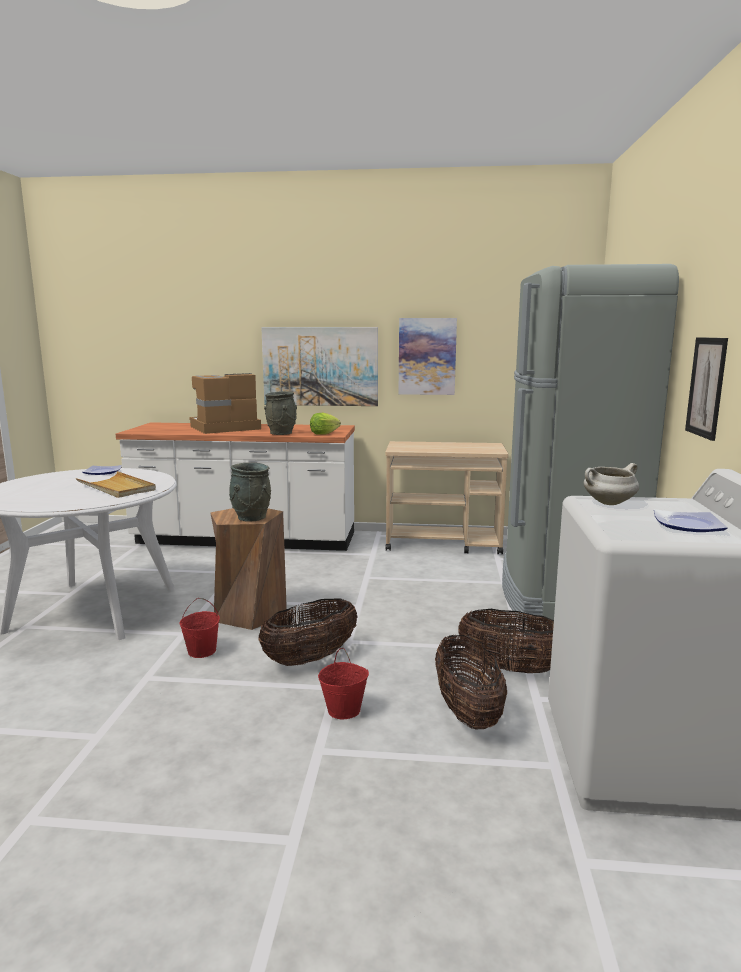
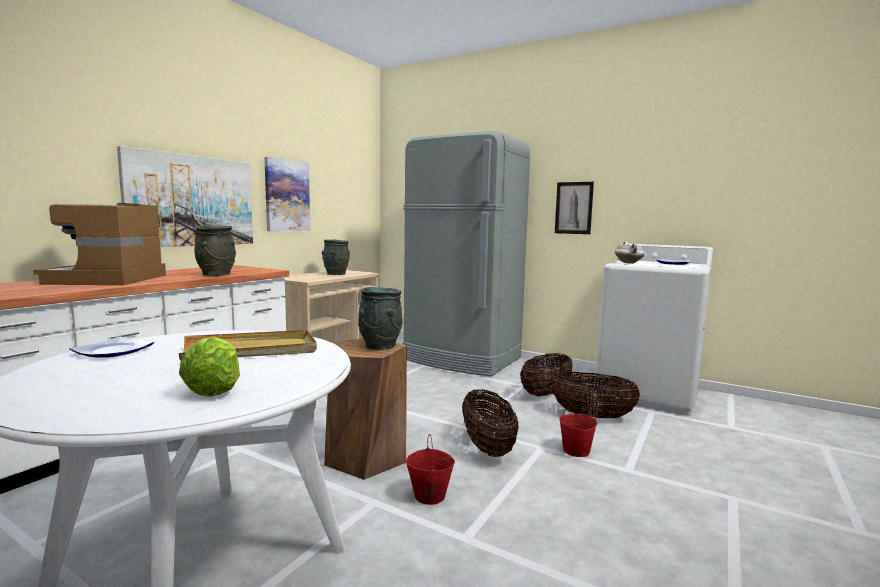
camera: 65 degrees left, 5 degrees down
(324, 433) = (257, 270): lettuce -> lettuce (215, 389)
(459, 447) = (336, 274): none -> grey vase

